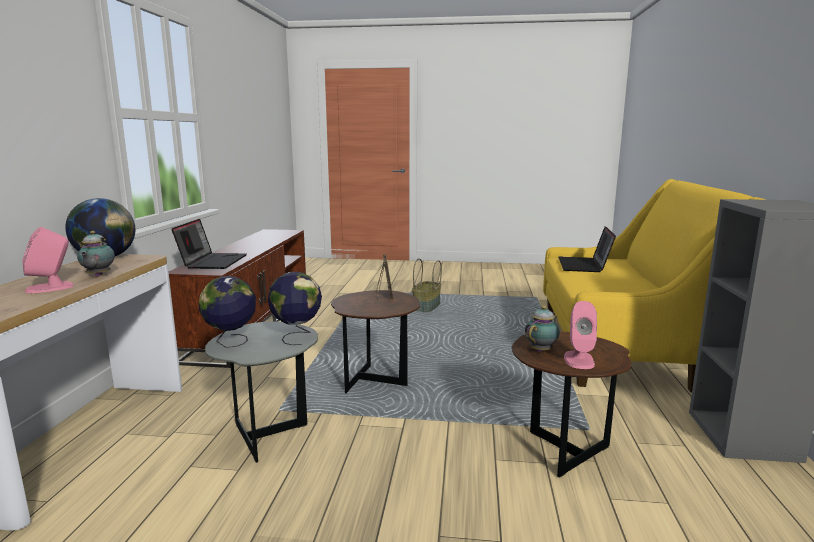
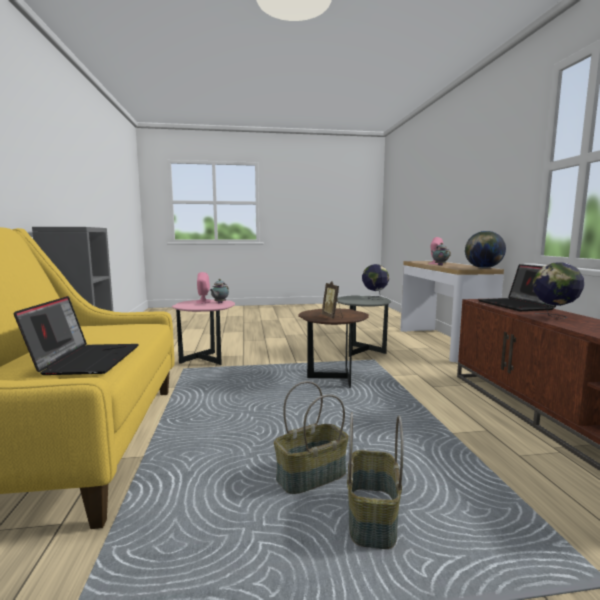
camera: 165 degrees right, 5 degrees down
(297, 336) = (349, 300): globe -> globe (554, 316)
(447, 319) = (311, 477): none -> basket
(561, 450) = (206, 360): brown side table -> pink side table

